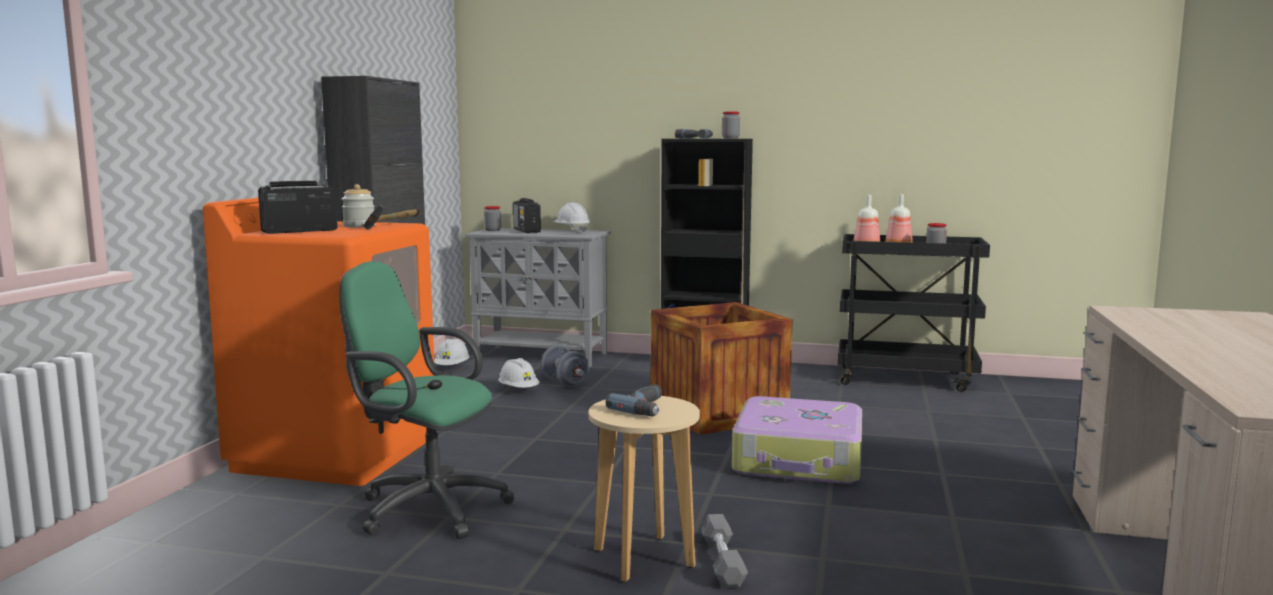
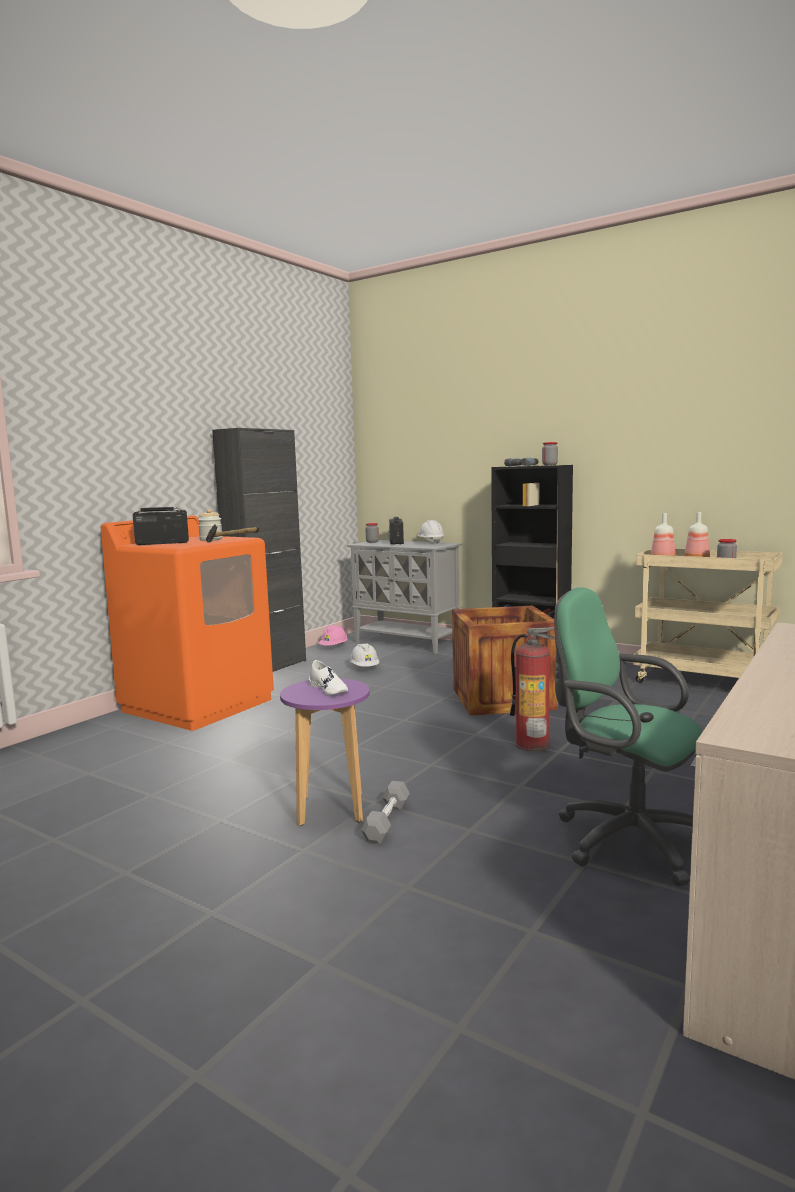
camera: 20 degrees right, 0 degrees up
(425, 508) = (217, 751): green office chair -> green office chair (625, 839)
(452, 367) = (333, 647): white hard hat -> pink hard hat
(565, 383) = (404, 665): grey dumbbell -> none
(643, 558) = (330, 809): beige stool -> purple stool
(647, 408) = (329, 689): power drill -> white shoe
(799, 460) = (532, 745): suitcase -> fire extinguisher
(906, 379) = (703, 682): black cart -> beige cart

